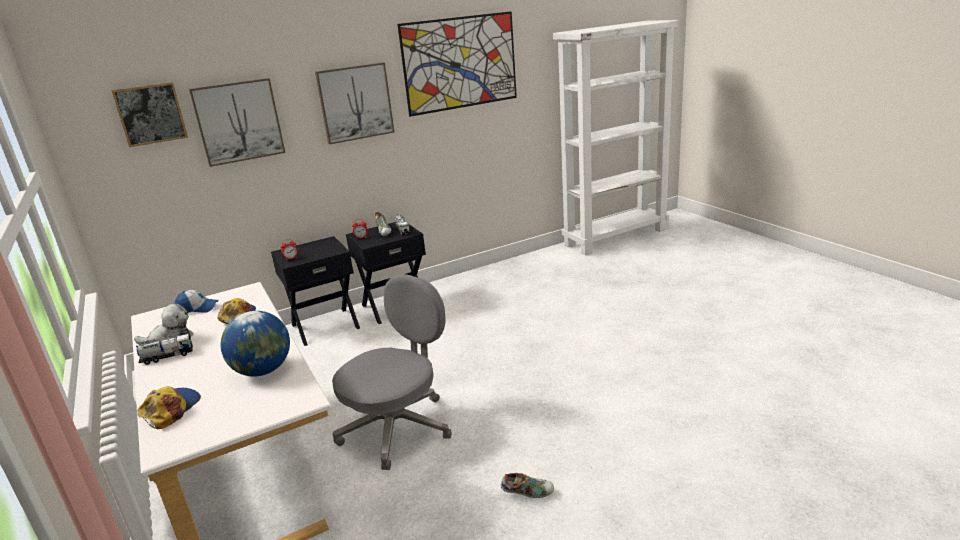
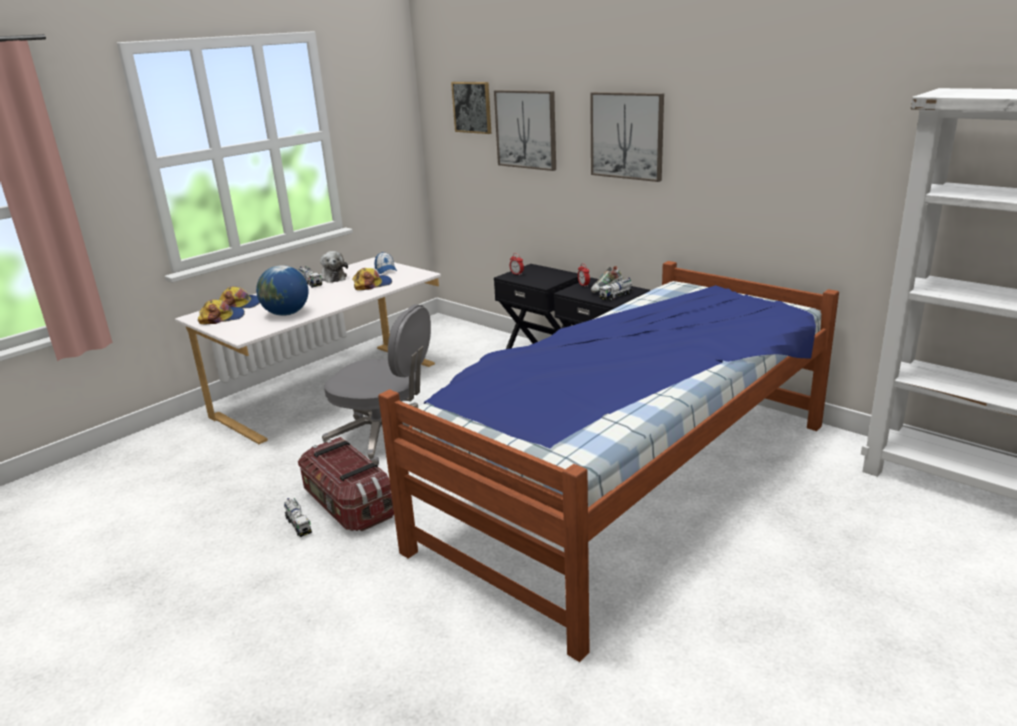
camera: 70 degrees right, 0 degrees up
(207, 422) = (222, 317): none -> cap
(460, 63) = (765, 112): picture -> none
(510, 457) = (348, 505): none -> storage box
(527, 493) = (298, 525): shoe -> toy truck
(555, 320) = (630, 483): none -> bed

